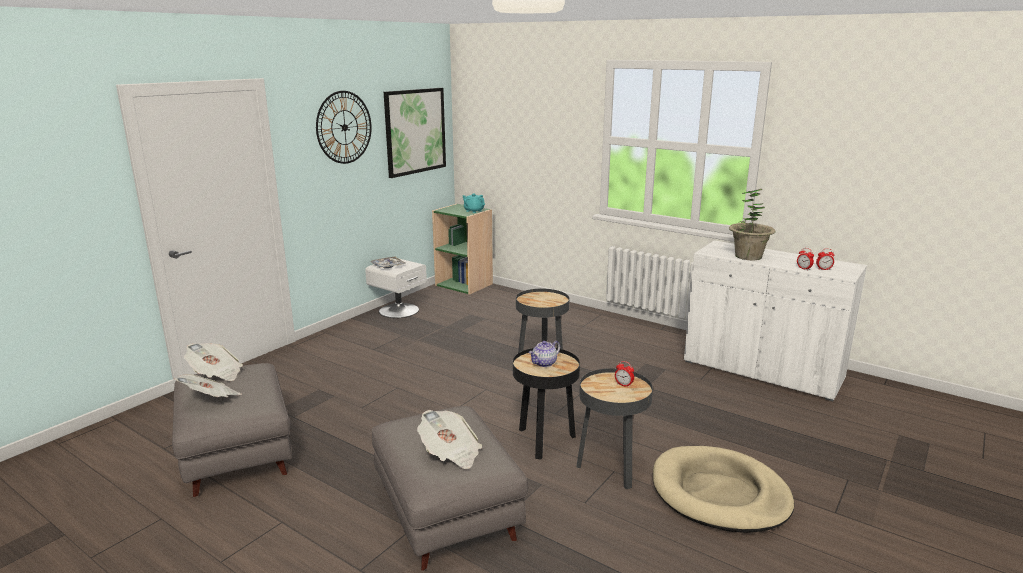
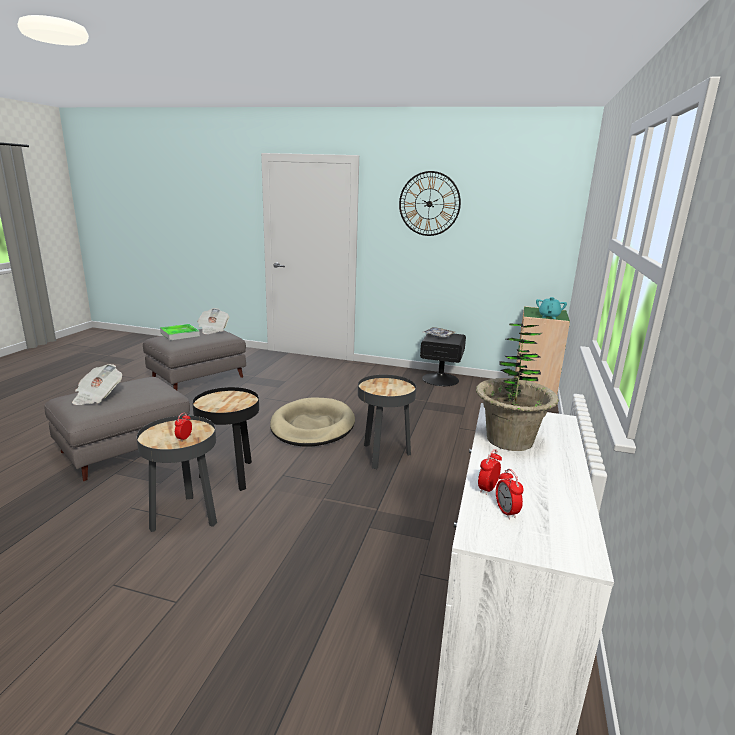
camera: 70 degrees right, 0 degrees up
(211, 399) = (180, 334): newspaper -> tray
(398, 310) = (440, 379): white nightstand -> black nightstand
(415, 131) = (519, 221): picture -> none
(544, 363) = (228, 401): teapot -> none
(719, 494) = (134, 596): beige dog bed -> beige dog bed (312, 426)

